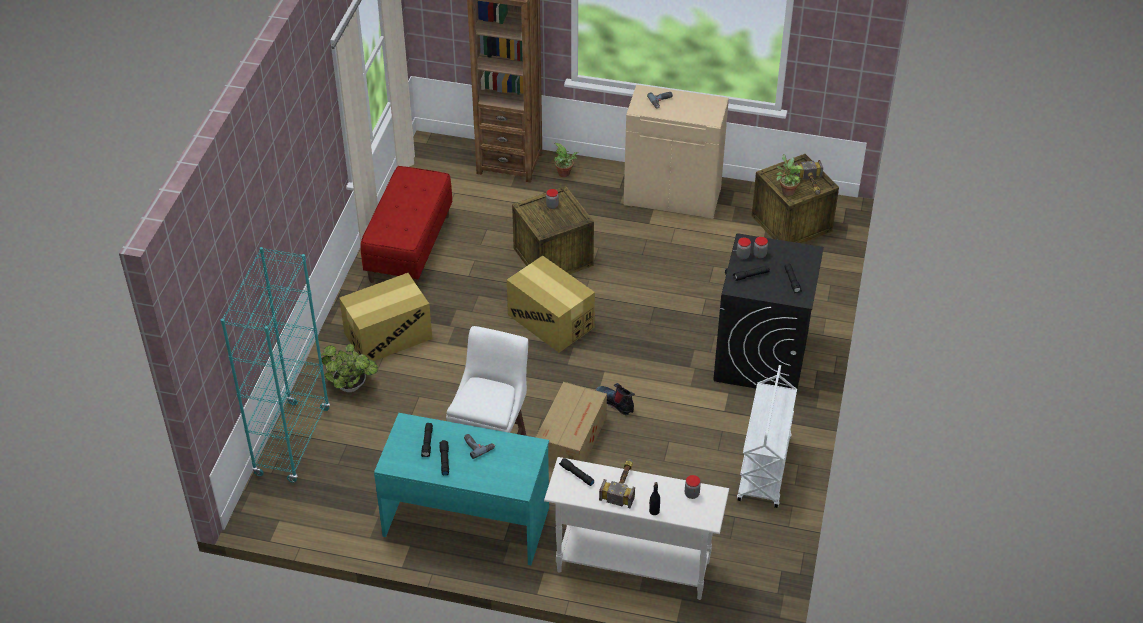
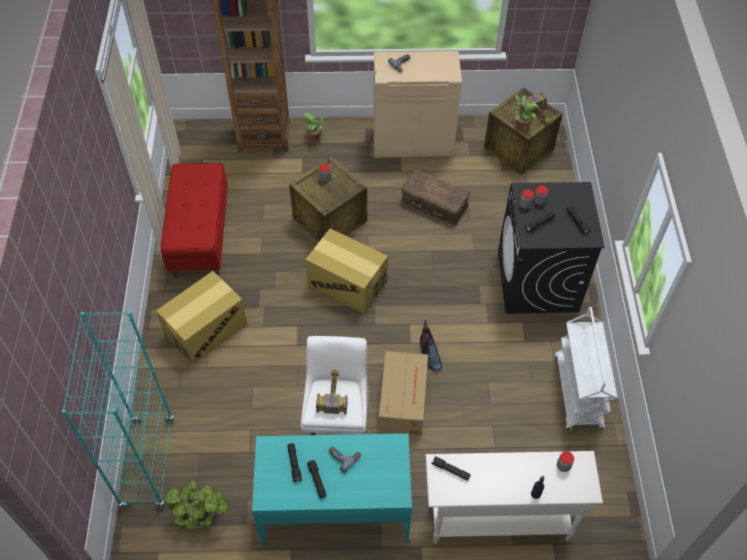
camera: 15 degrees left, 10 degrees up
(352, 386) = (188, 390): potted plant -> potted plant (202, 515)
(615, 402) = (429, 353): boot -> boot turned 135 degrees counterclockwise
(622, 484) = (496, 470): hammer -> hammer (333, 391)
(674, 261) = (434, 203): none -> brown storage box

